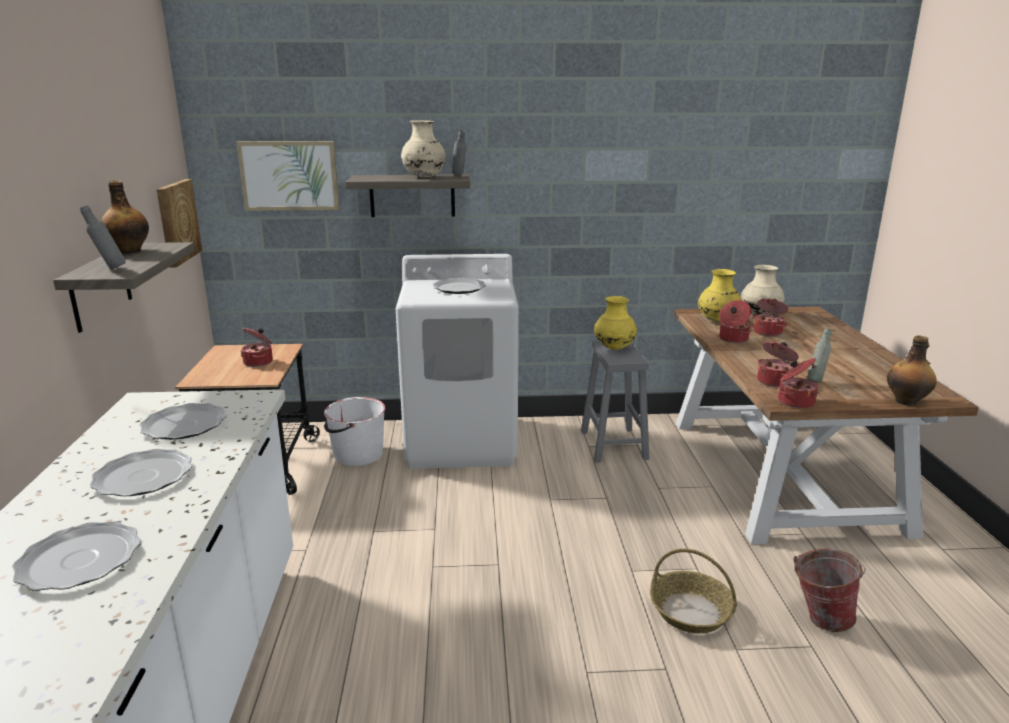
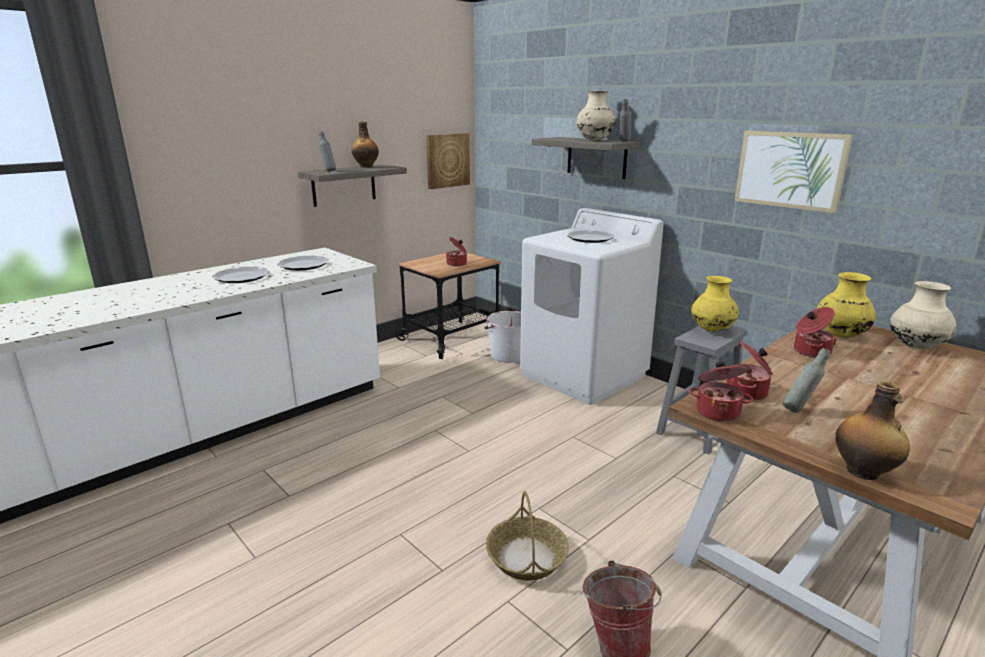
camera: 50 degrees right, 0 degrees up
(79, 560) = (157, 294): plate -> none
(289, 175) = (523, 135): picture -> picture (790, 170)
(768, 332) = (877, 361): cooking pot -> none

